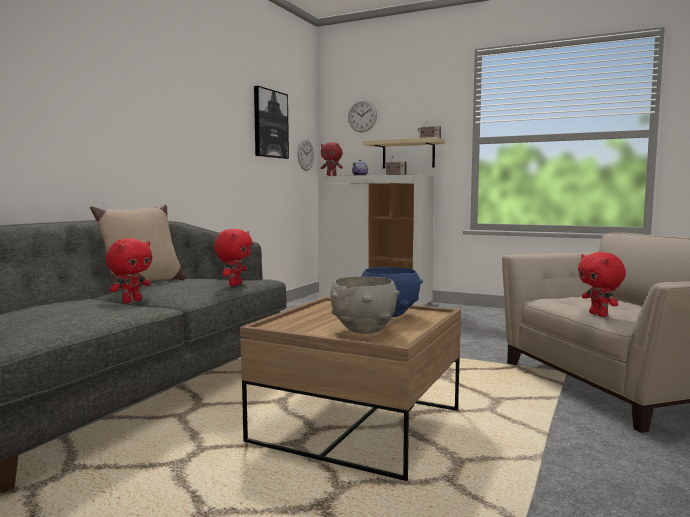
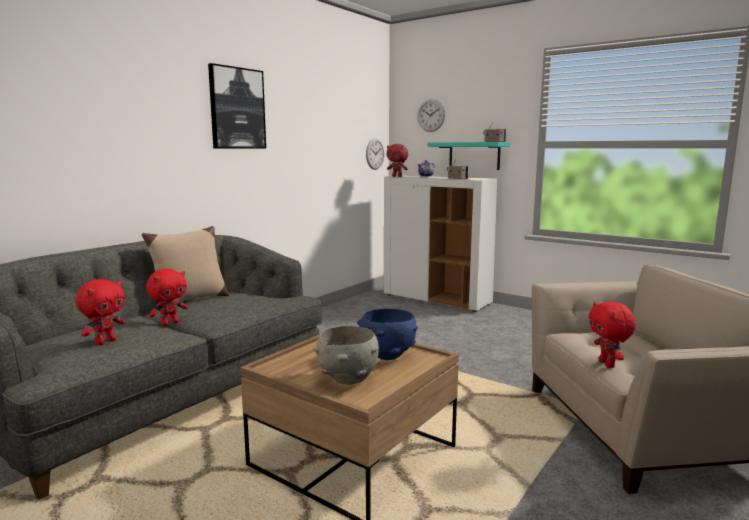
camera: 10 degrees right, 5 degrees up
(234, 284) = (267, 306): red plush toy -> red plush toy (105, 342)
(270, 124) = (335, 129): picture -> picture (237, 108)
(408, 154) = (474, 156): beige shelf -> turquoise shelf

